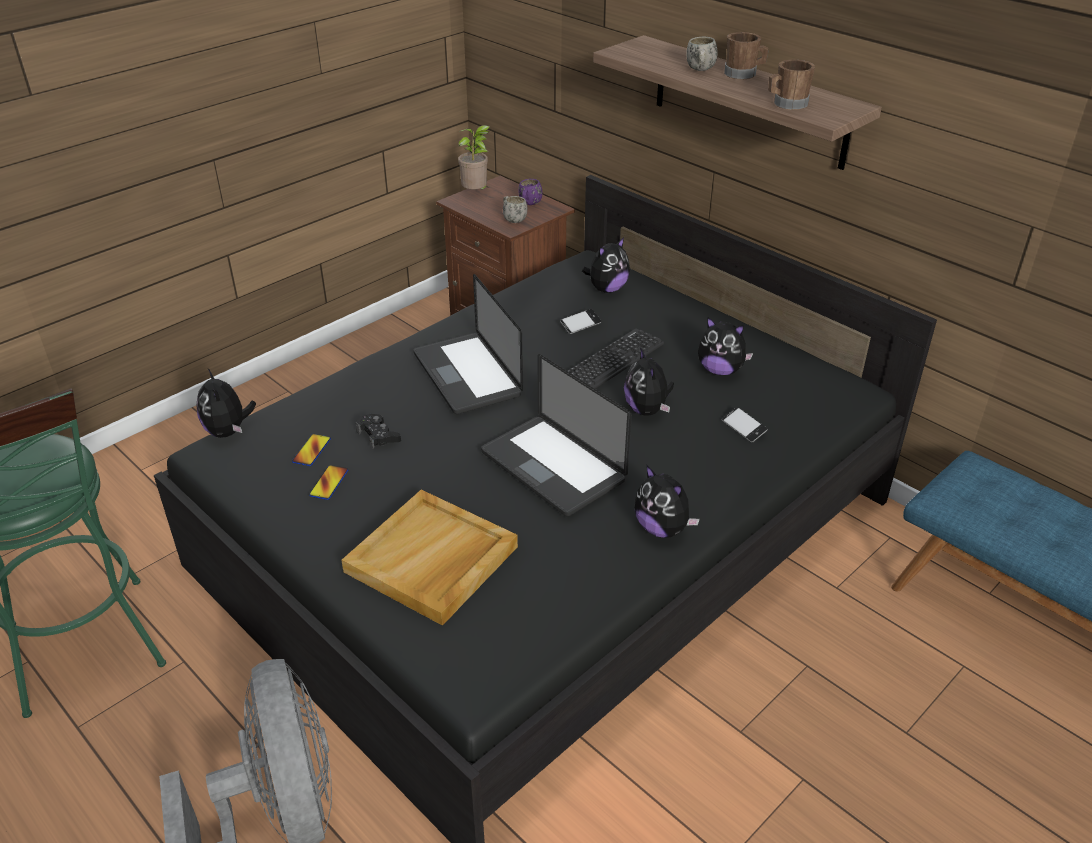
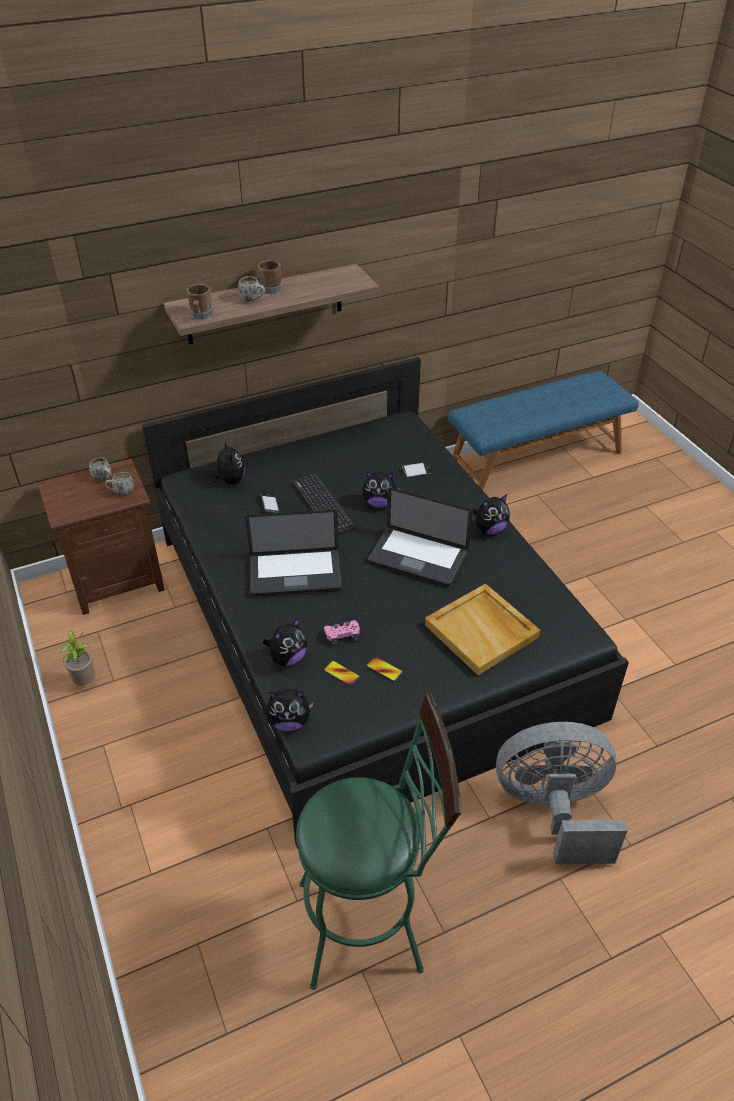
camera: 70 degrees left, 5 degrees up
(378, 436) = (342, 634): black game controller -> pink game controller
(476, 193) = (59, 502): potted plant -> potted plant (85, 681)
(529, 204) = (104, 479): purple mug -> white mug
(552, 467) = (417, 557): laptop -> laptop turned 45 degrees clockwise
(720, 370) = (356, 462): plush toy -> plush toy (287, 658)
(787, 104) = (332, 288): brown mug -> brown mug (201, 315)

